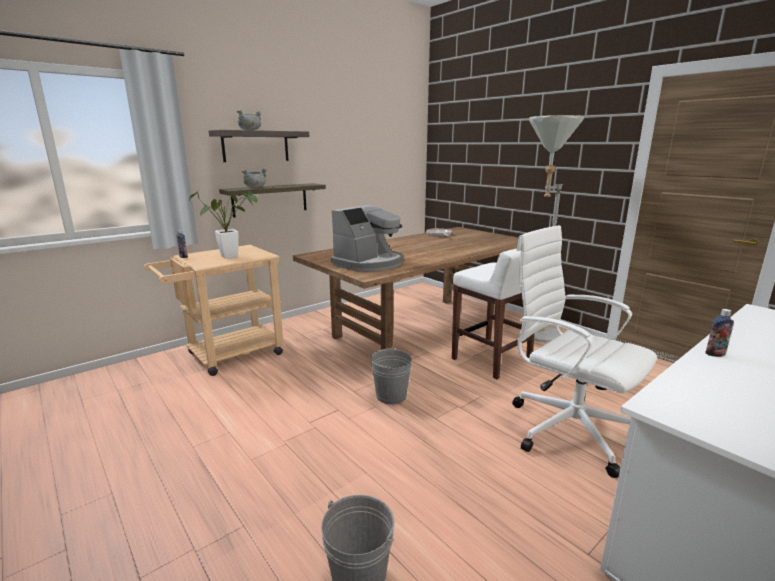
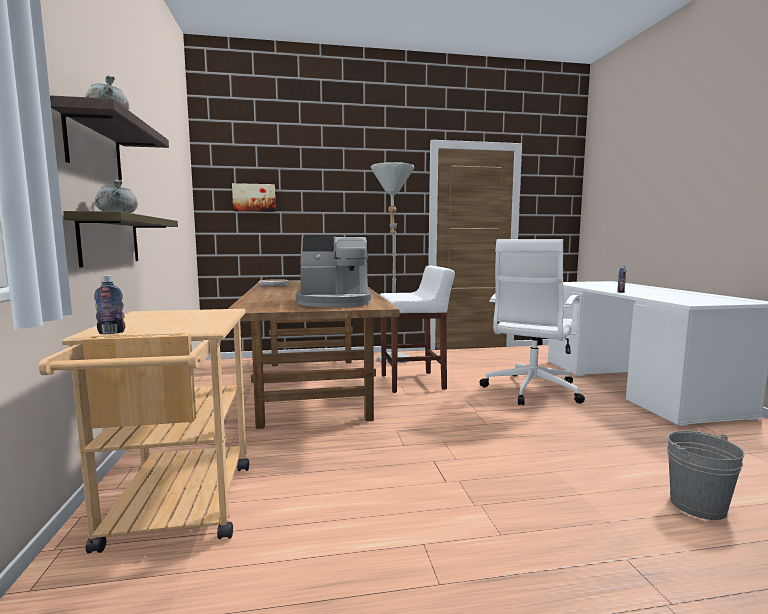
camera: 60 degrees left, 10 degrees down
(233, 256) = (190, 318): potted plant -> none
(369, 263) = (335, 302): coffee machine -> coffee machine turned 105 degrees clockwise
(391, 395) = (431, 430): grey bucket -> none
(463, 151) = (254, 197): none -> picture
(568, 428) = (531, 391): white office chair -> white office chair turned 45 degrees counterclockwise

